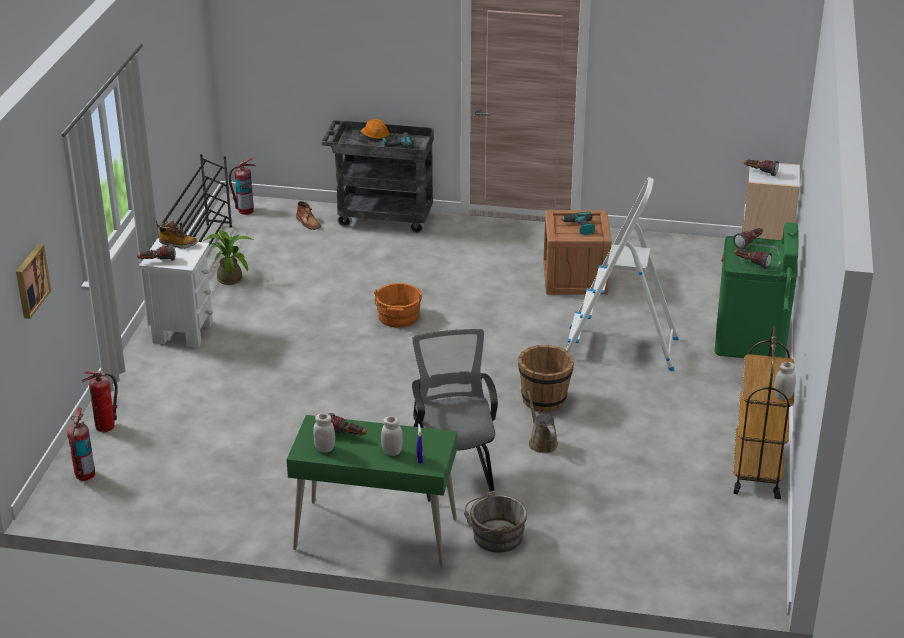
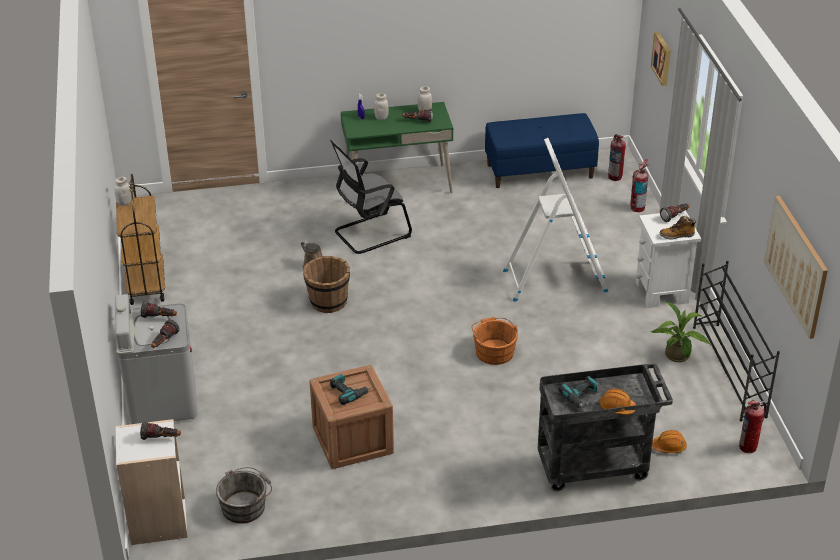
camera: 160 degrees right, 5 degrees up
(170, 507) = (540, 171): none -> blue bench
(187, 70) = (796, 265): none -> picture
(308, 223) = (669, 447): brown boot -> orange hard hat
(454, 470) = (369, 234): chair -> chair turned 90 degrees clockwise
(494, 537) = (320, 199): grey bucket -> grey bucket (246, 506)
(619, 348) = (282, 366): white step ladder -> white step ladder (555, 281)
(751, 344) = (162, 401): green washing machine -> grey washing machine

